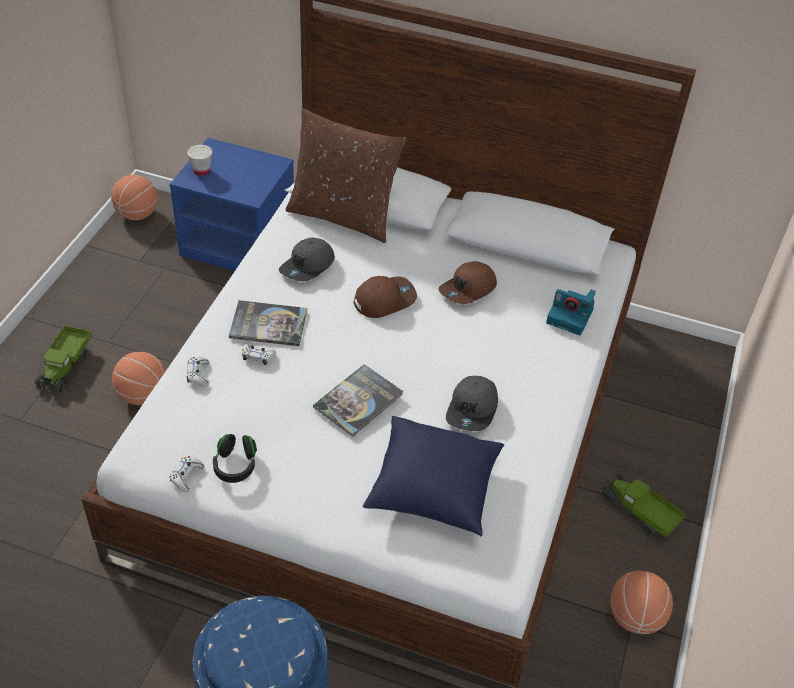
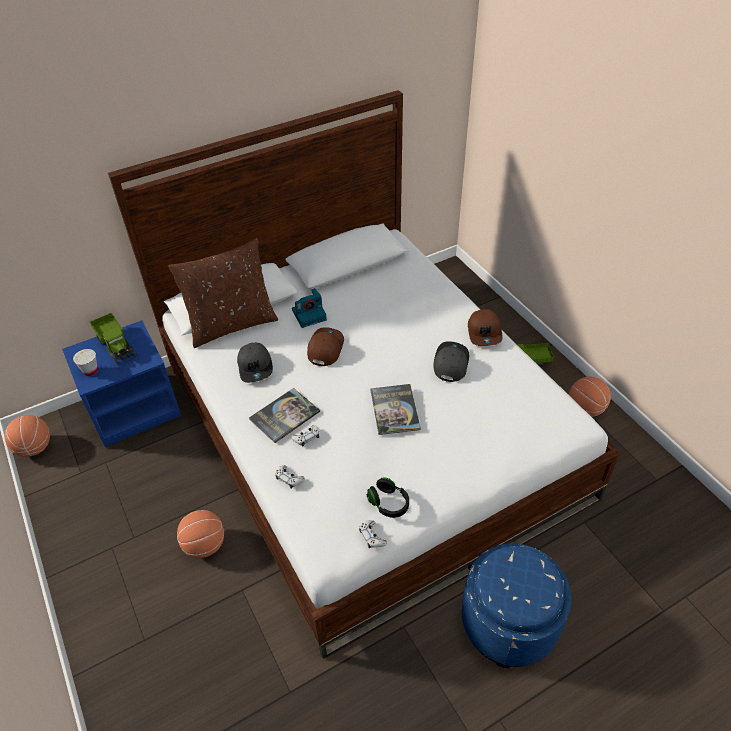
camera: 45 degrees left, 0 degrees up
(65, 367) = (127, 579): toy truck -> toy truck (116, 345)
(432, 489) = (492, 417): blue pillow -> none
(468, 290) = (357, 308): brown cap -> brown cap (485, 332)
(473, 409) = (450, 363): grey cap -> grey cap turned 135 degrees counterclockwise
(571, 317) = (422, 282): camera -> camera (309, 314)

